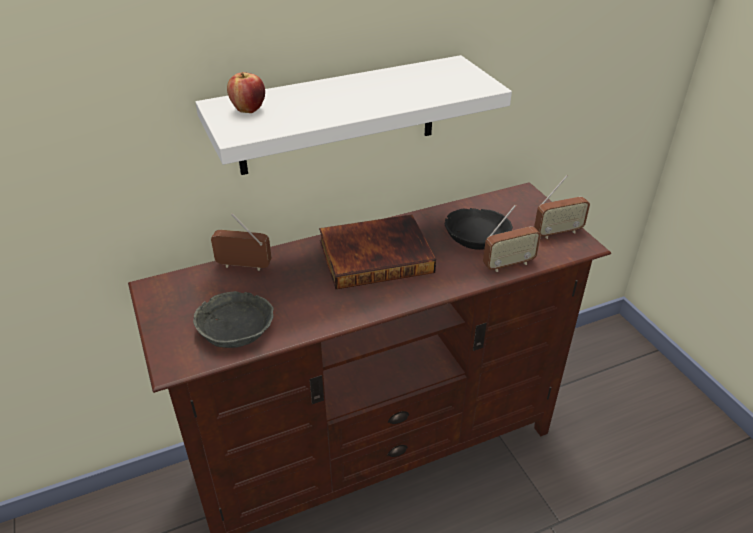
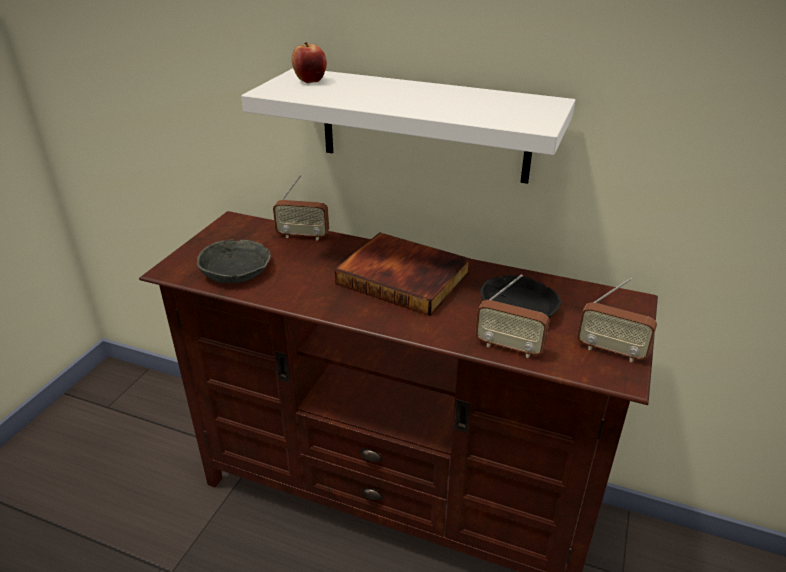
camera: 45 degrees right, 5 degrees down
(244, 266) = (303, 236): radio -> radio turned 135 degrees clockwise

